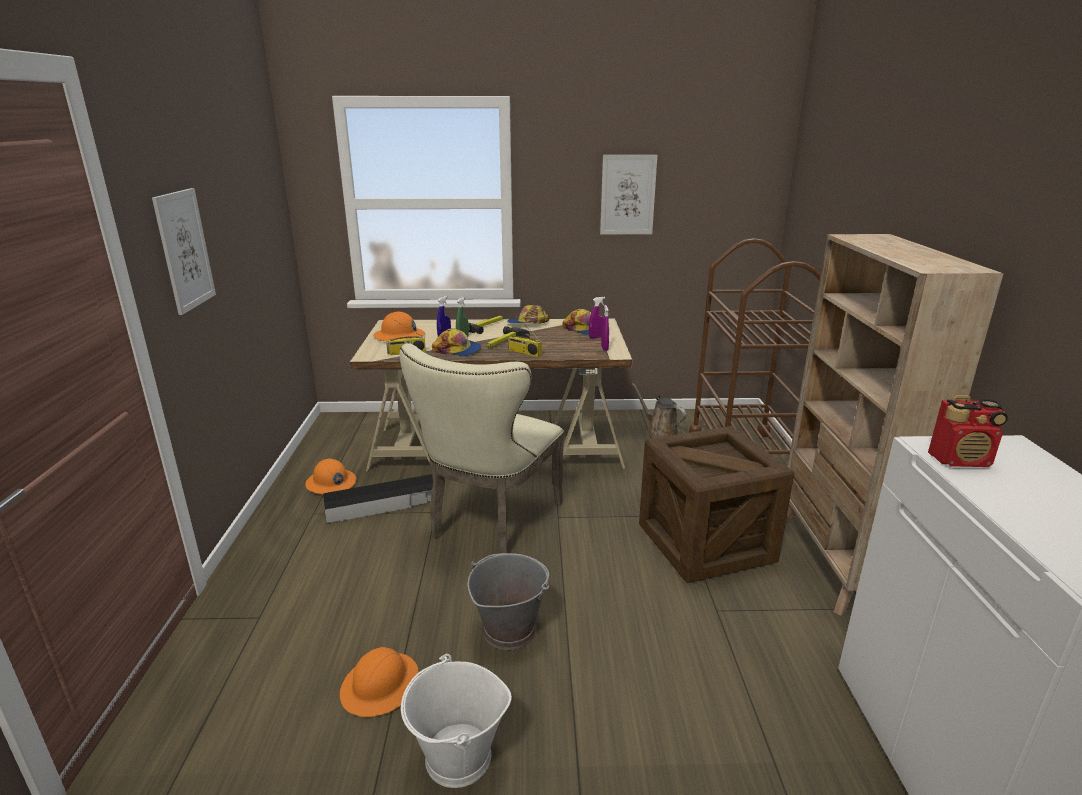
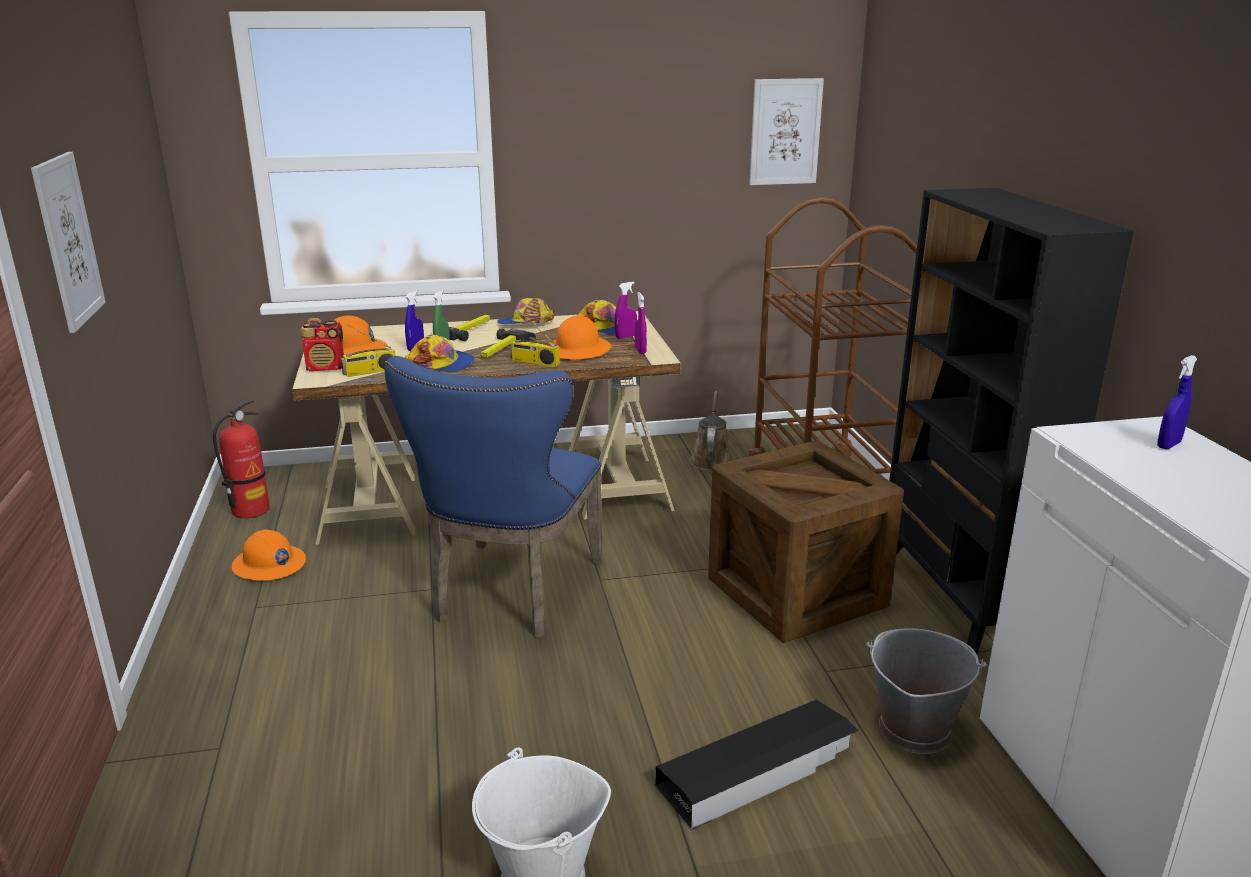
camera: 10 degrees left, 0 degrees up
(330, 442) = (250, 510): none -> fire extinguisher
(381, 685) = (417, 809): orange hard hat -> orange hard hat (578, 350)
(383, 504) = (353, 585): black storage box -> black storage box (758, 770)
(490, 522) = (511, 595): beige chair -> blue chair
(508, 630) = (569, 723): grey bucket -> grey bucket (913, 729)
(627, 195) = (649, 143): picture -> picture (785, 132)
(660, 431) = (710, 459): brown watering can -> brown watering can turned 60 degrees clockwise
(835, 563) = (956, 601): beige bookcase -> black bookcase
(960, 460) = (1107, 447): radio -> radio (326, 368)
(1019, 463) = (1168, 445): none -> blue spray bottle

